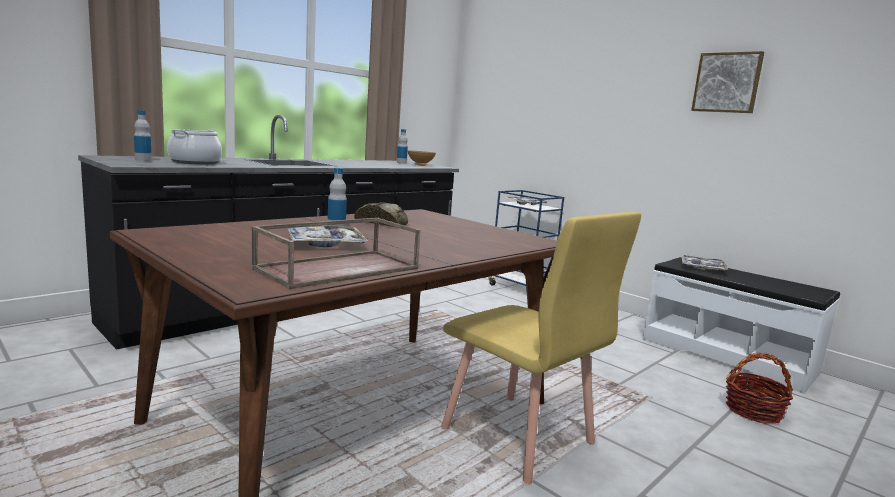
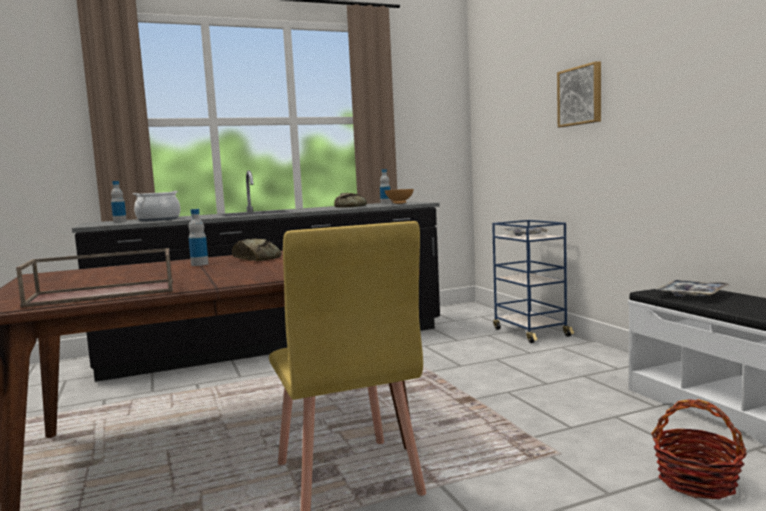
camera: 25 degrees right, 5 degrees down
(325, 243) = (150, 276): tray -> none
(380, 164) = (352, 206): none -> bread
(727, 83) = (714, 54): picture -> picture (580, 96)

